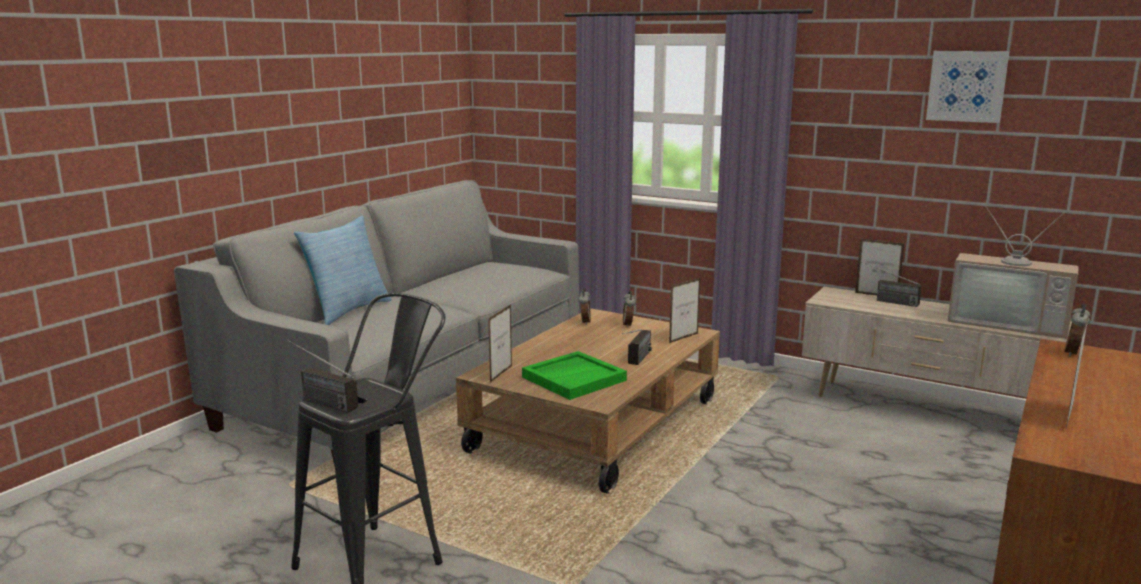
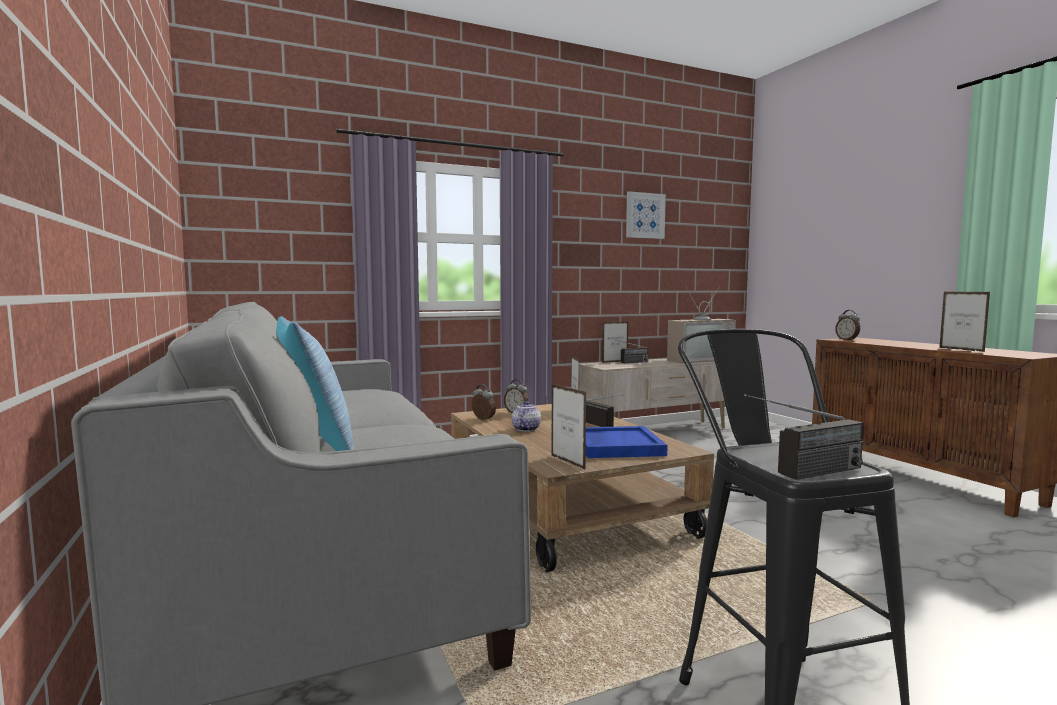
camera: 55 degrees left, 10 degrees down
(574, 378) = (616, 446): green tray -> blue tray
(577, 341) = (526, 429): none -> teapot

